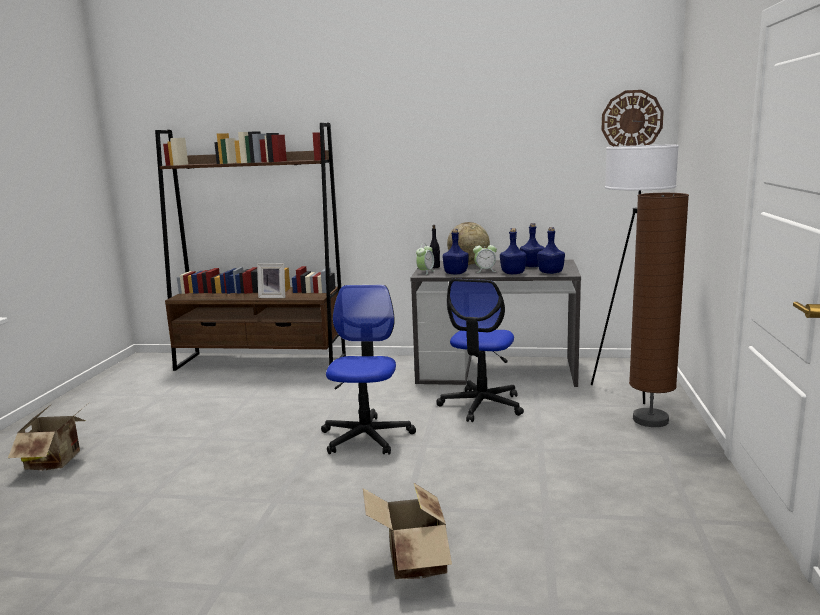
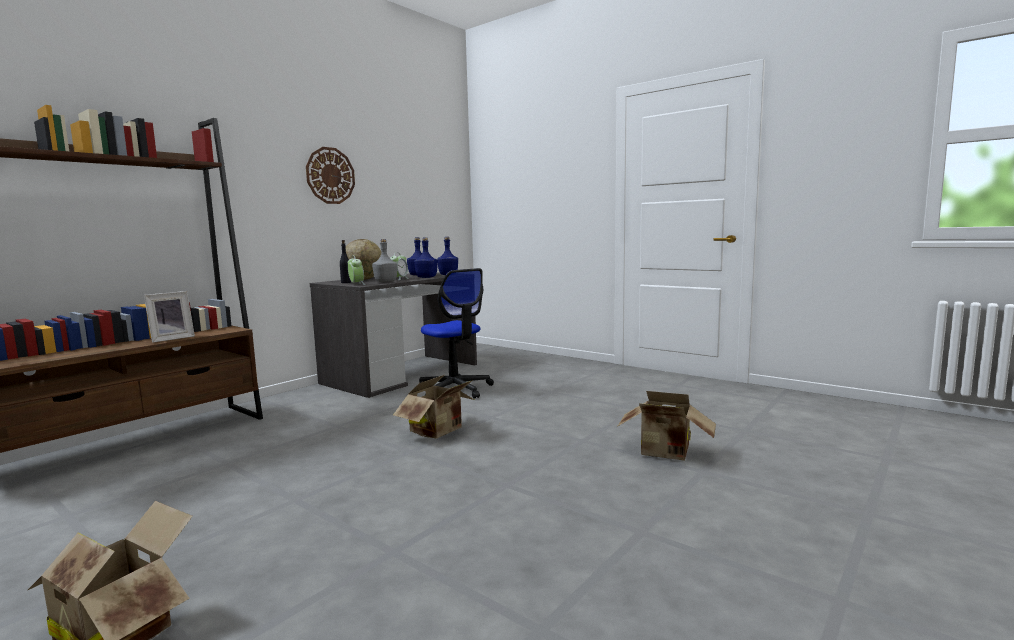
camera: 60 degrees left, 5 degrees down
(366, 437) = (440, 431): office chair -> cardboard box
(455, 273) = (385, 282): blue bottle -> grey bottle
(630, 389) = (504, 357): white floor lamp -> none
(631, 121) = (448, 162): wall clock -> wall clock (330, 175)
(650, 420) = (553, 364): brown floor lamp -> none

